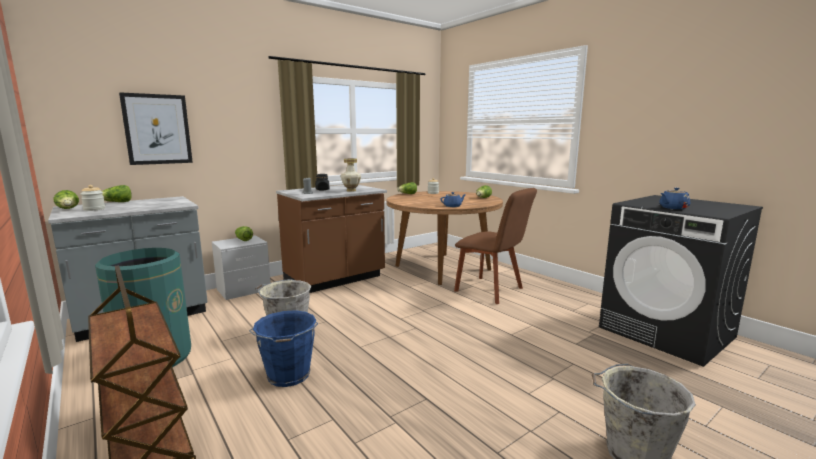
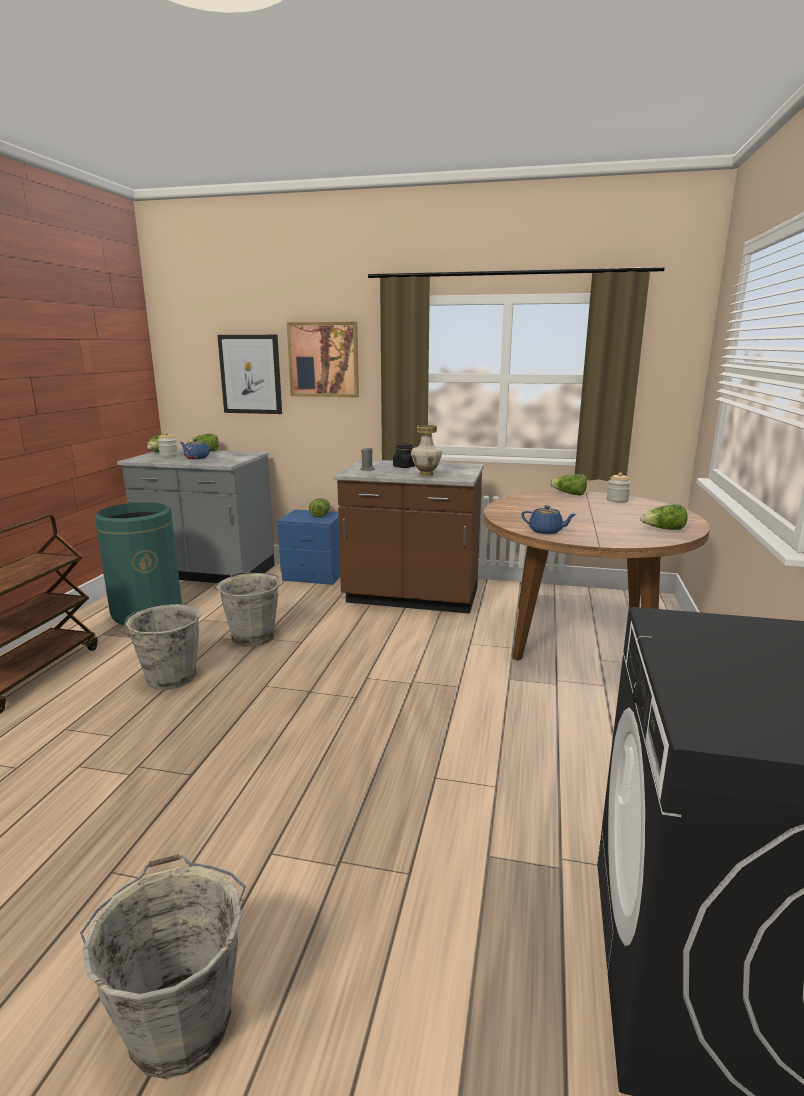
camera: 50 degrees right, 5 degrees up
(228, 117) = (324, 360): none -> picture
(243, 290) = (314, 575): grey nightstand -> blue nightstand
(288, 376) = (169, 678): blue bucket -> grey bucket
(492, 290) = (568, 705): brown chair -> none
(673, 208) = (699, 667): blue teapot -> blue teapot (196, 458)

